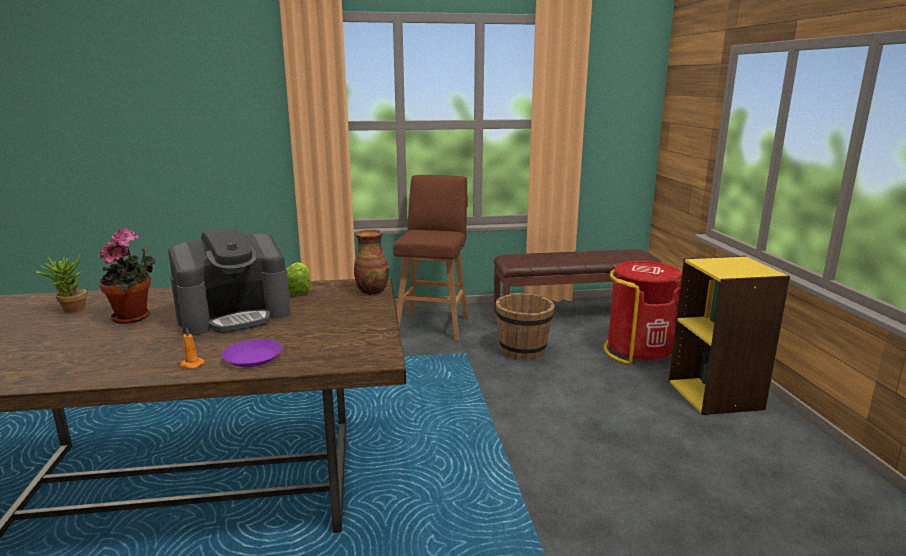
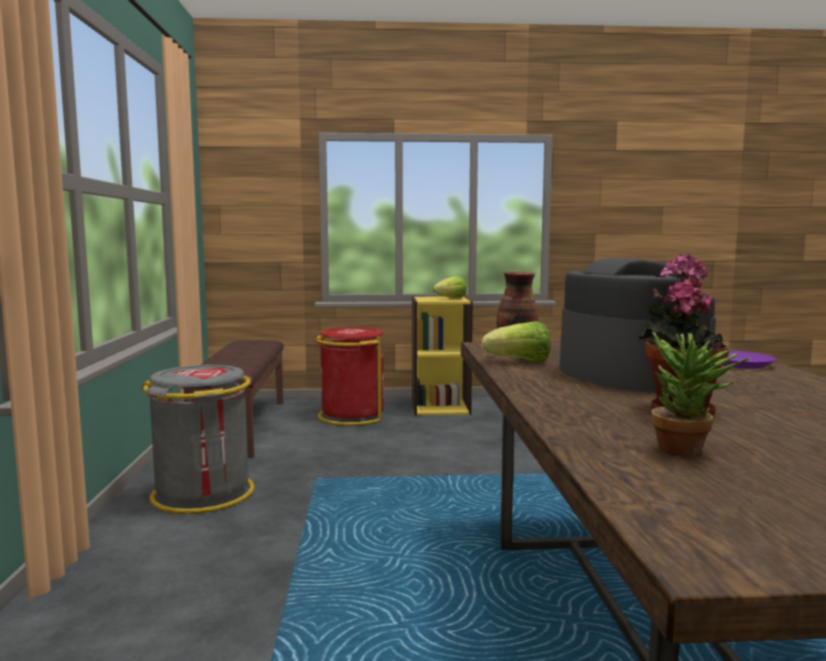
camera: 85 degrees left, 10 degrees down
(191, 364) = (785, 377): orange candle -> none
(433, 325) = (203, 494): brown stool -> grey trash can
(523, 350) = (324, 453): brown bucket -> none
(743, 270) = (451, 298): none -> lettuce

